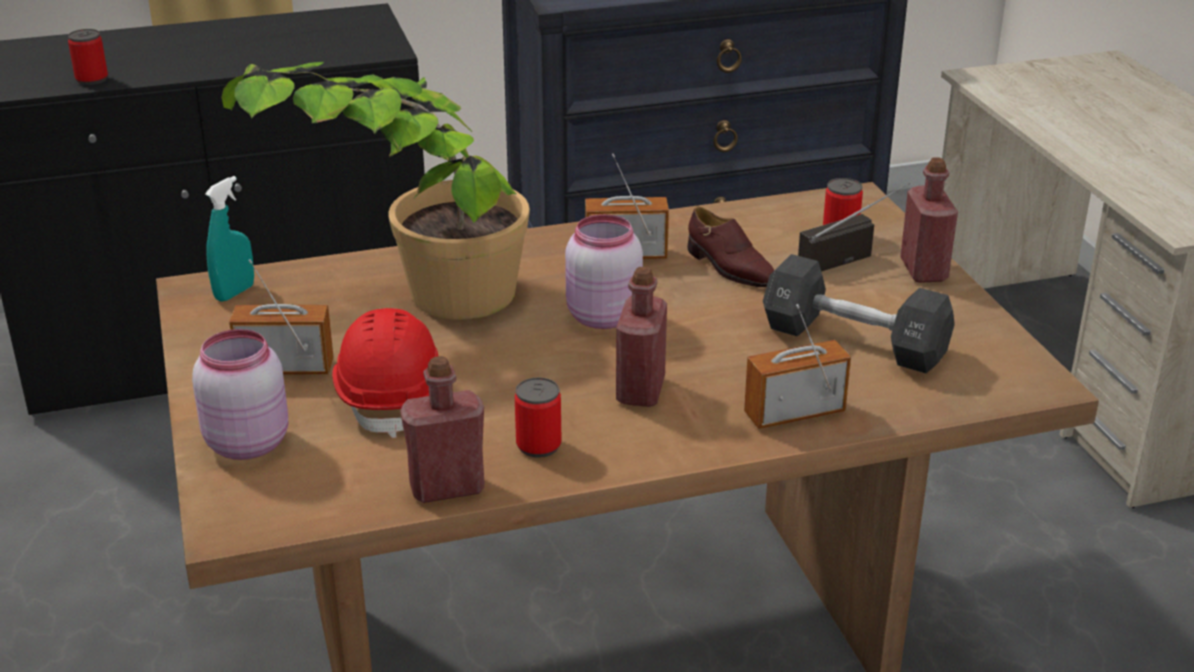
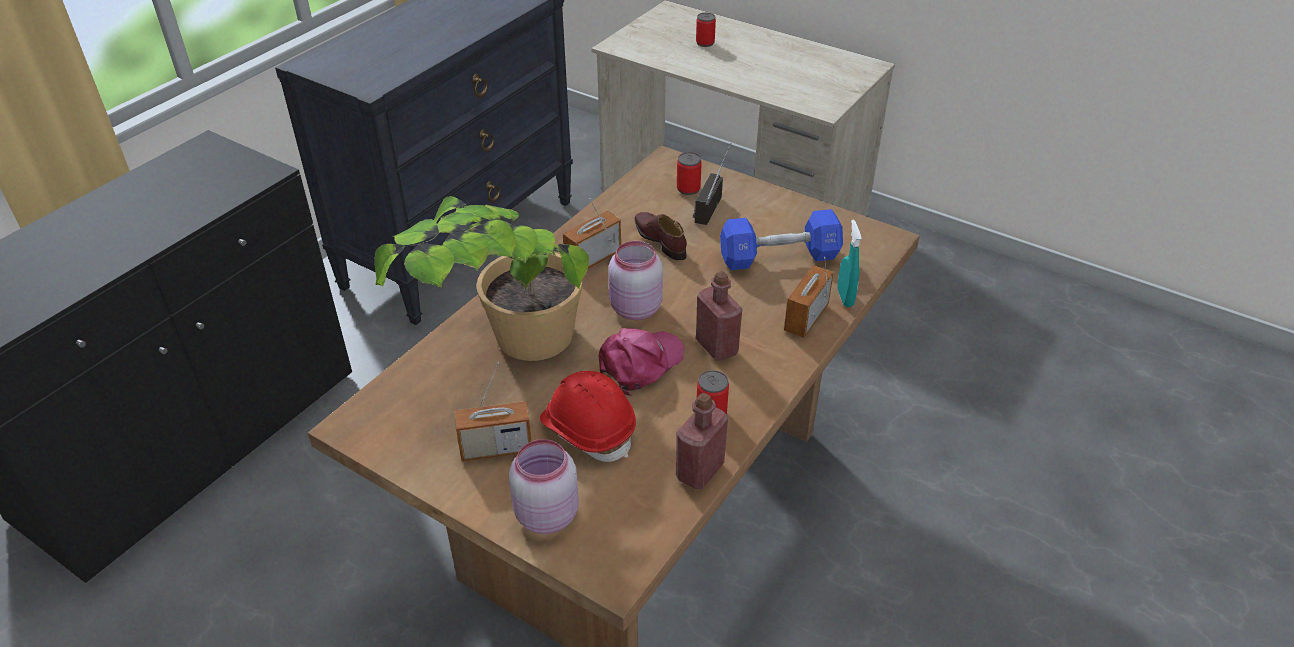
camera: 40 degrees left, 10 degrees up
(92, 79) = (51, 295): can -> can (705, 43)
(234, 293) = (383, 413): turquoise spray bottle -> turquoise spray bottle (845, 297)
(286, 368) = (496, 448): radio -> radio turned 150 degrees counterclockwise
(530, 366) = (639, 364): none -> pink cap
(729, 268) = (660, 240): brown shoe -> brown shoe turned 135 degrees counterclockwise
(854, 341) = (779, 257): black dumbbell -> blue dumbbell
(923, 270) = (756, 194): red bottle -> none

